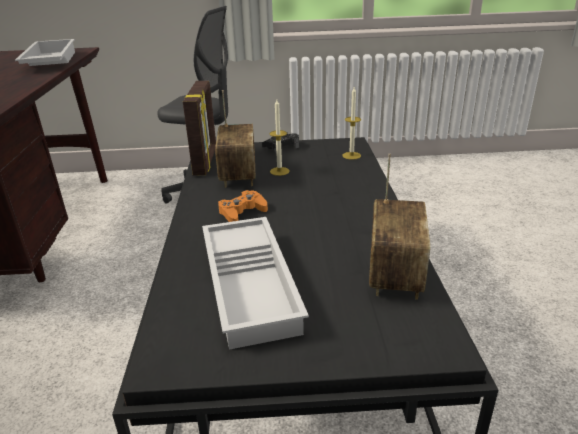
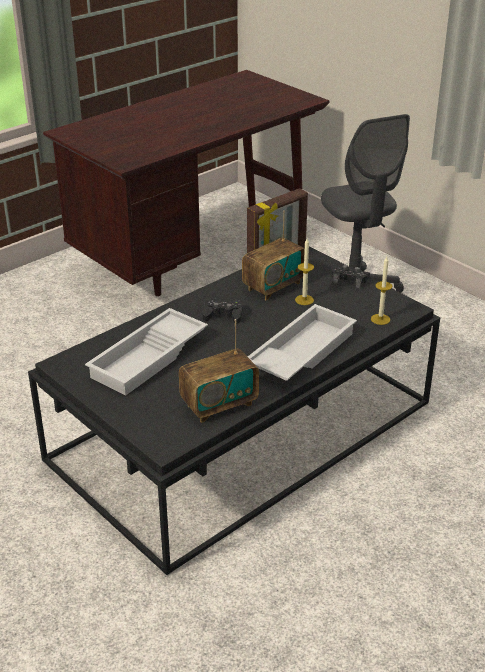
camera: 50 degrees right, 5 degrees up
(49, 61) = (260, 109): white tray -> white tray (300, 351)
(242, 212) = (223, 315): orange game controller -> black game controller

